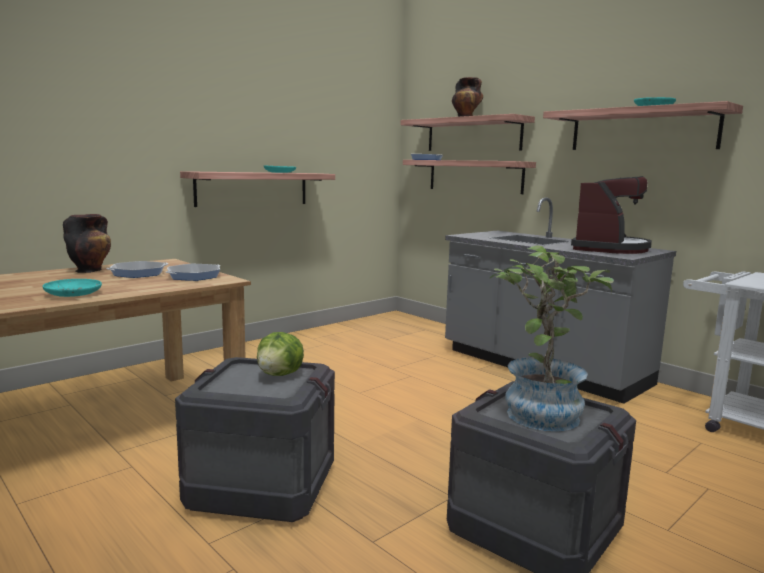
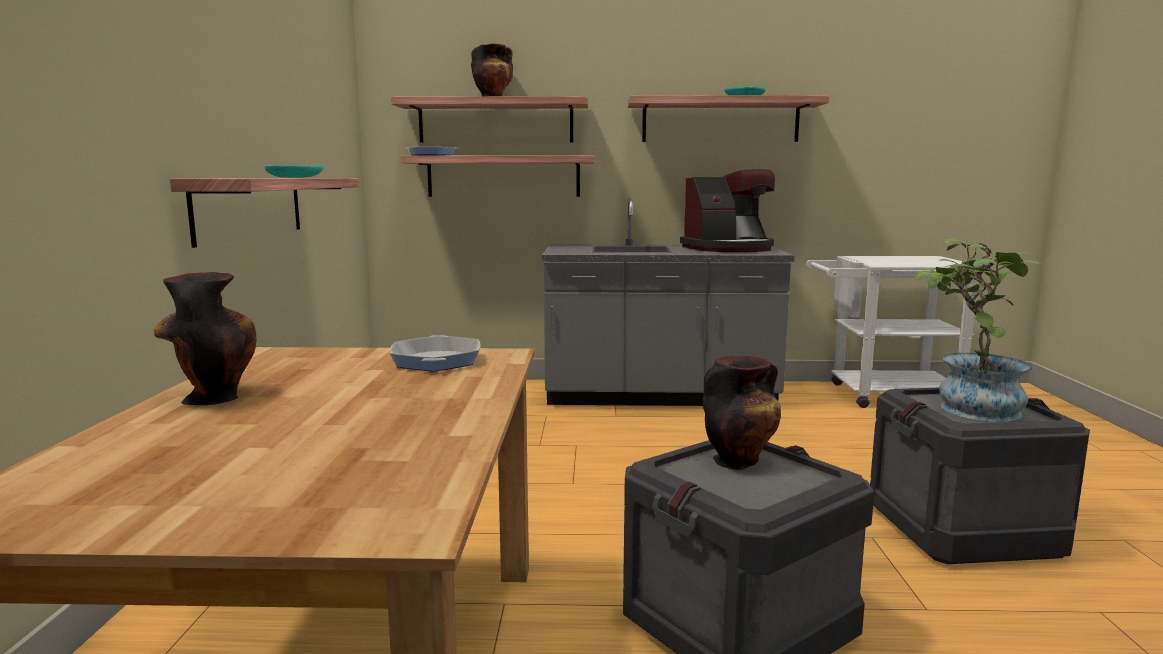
camera: 45 degrees left, 0 degrees up
(73, 294) = (414, 431): turquoise plate -> none
(138, 273) = (331, 378): frying pan -> none
(280, 375) = (738, 460): lettuce -> vase
(609, 248) = (729, 249): coffee machine -> coffee machine turned 90 degrees clockwise

